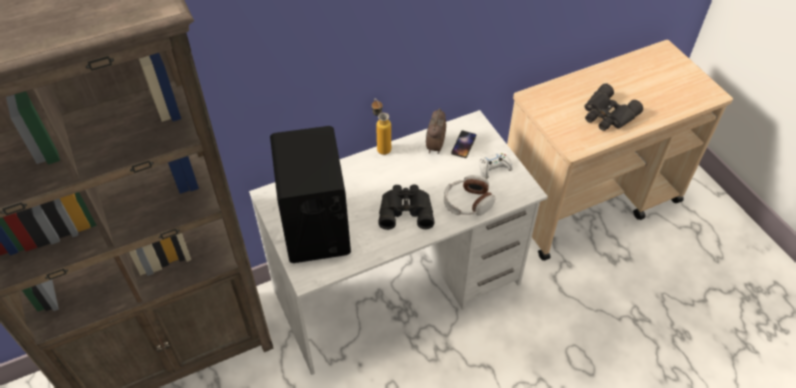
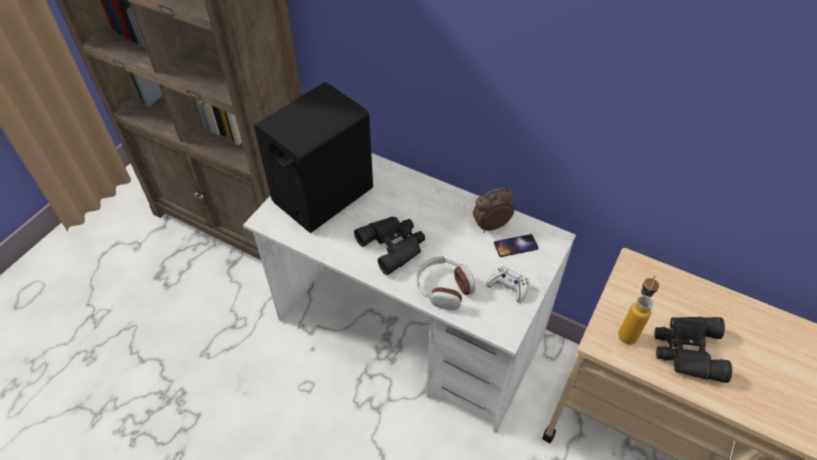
camera: 55 degrees right, 0 degrees up
(381, 146) = (453, 187): bottle -> bottle (629, 330)

